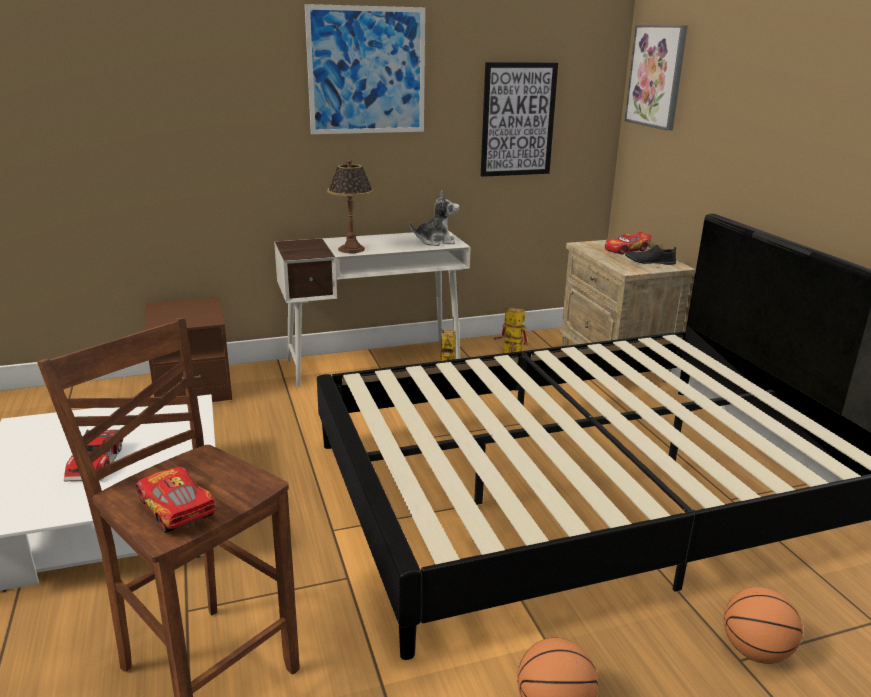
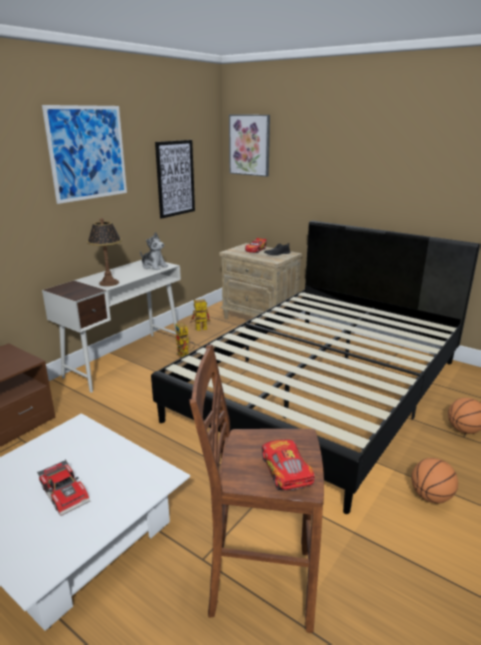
camera: 35 degrees left, 0 degrees up
(176, 509) = (285, 472): toy car -> toy car turned 60 degrees clockwise
(436, 241) = (154, 266): plush toy -> plush toy turned 75 degrees clockwise

